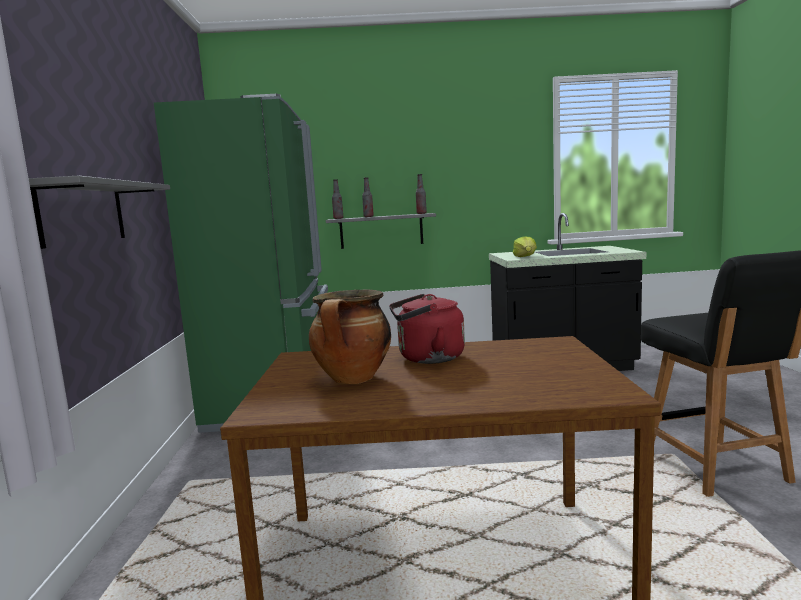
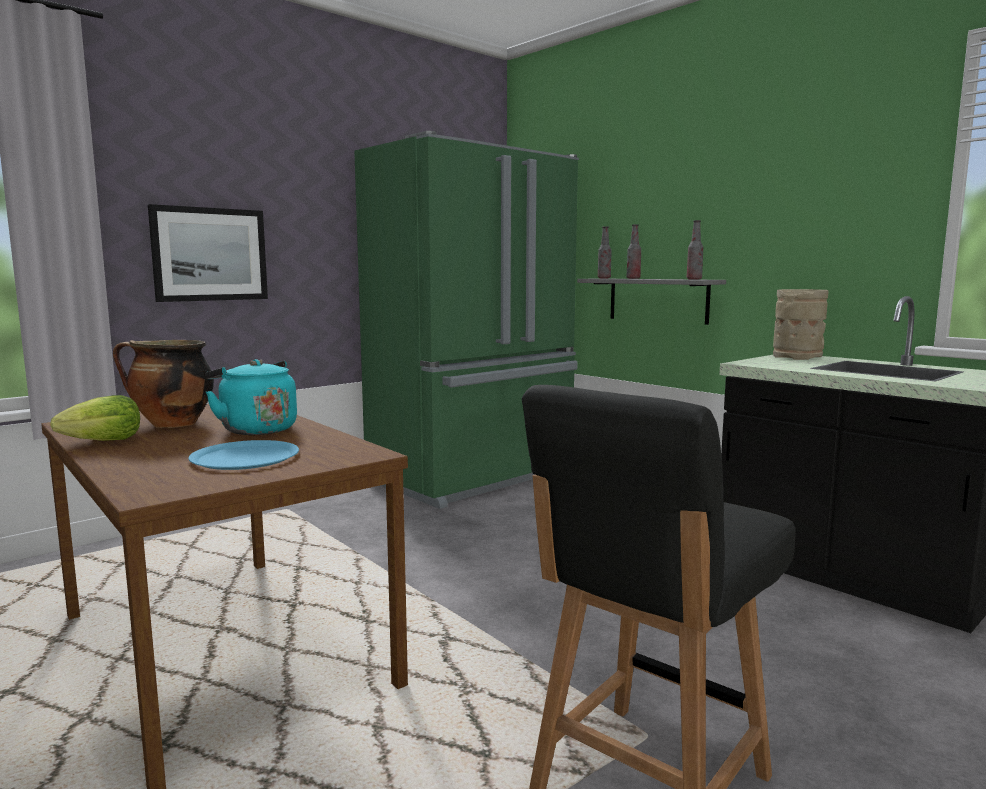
camera: 50 degrees right, 0 degrees up
(83, 213) = (210, 254): grey shelf -> picture
(427, 358) = (255, 429): red kettle -> turquoise kettle
(509, 253) = (798, 357): none -> beige vase
(525, 257) = (773, 364): lettuce -> lettuce (104, 441)
(527, 366) = (245, 457): none -> blue plate

